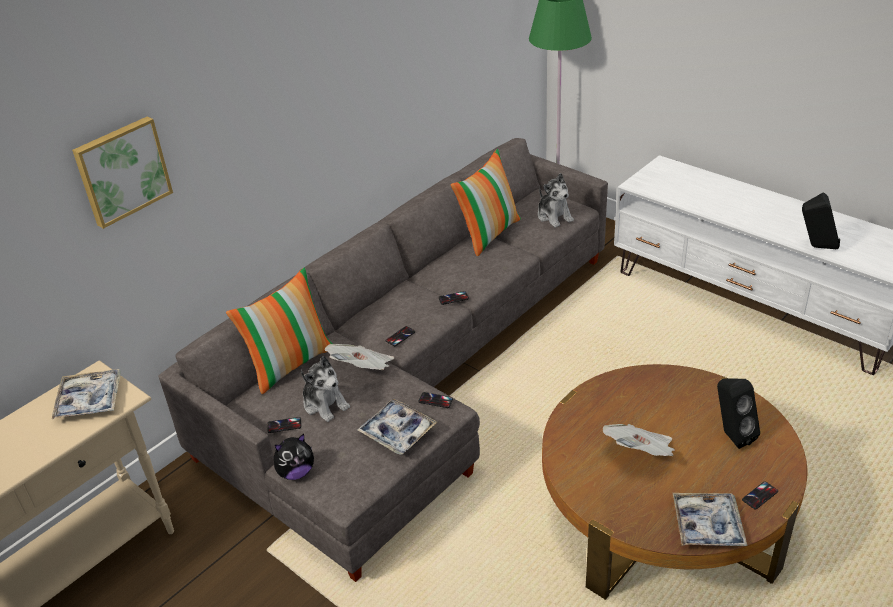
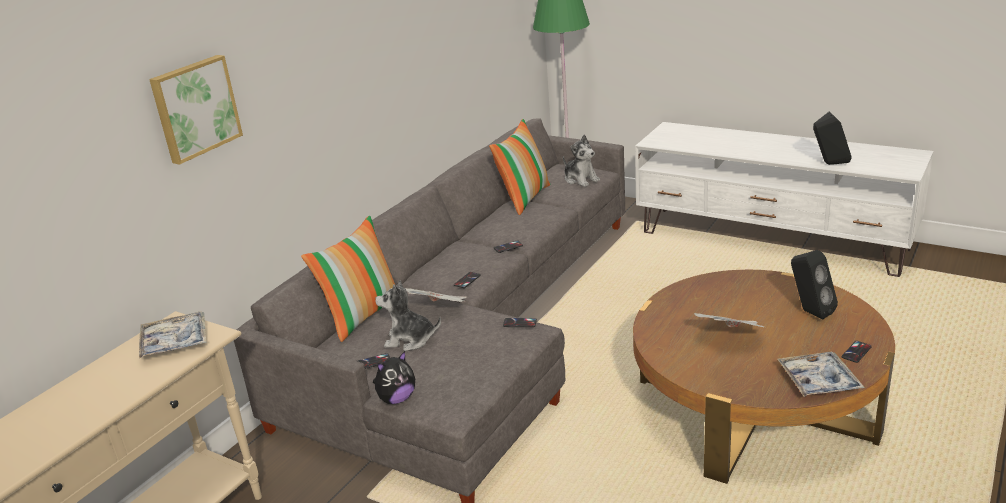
camera: 10 degrees left, 10 degrees down
(325, 404) = (410, 340): plush toy -> plush toy turned 150 degrees clockwise
(397, 432) = (491, 351): tray -> none

